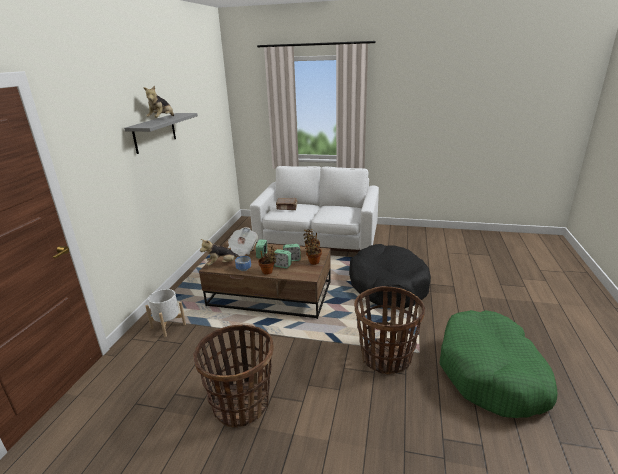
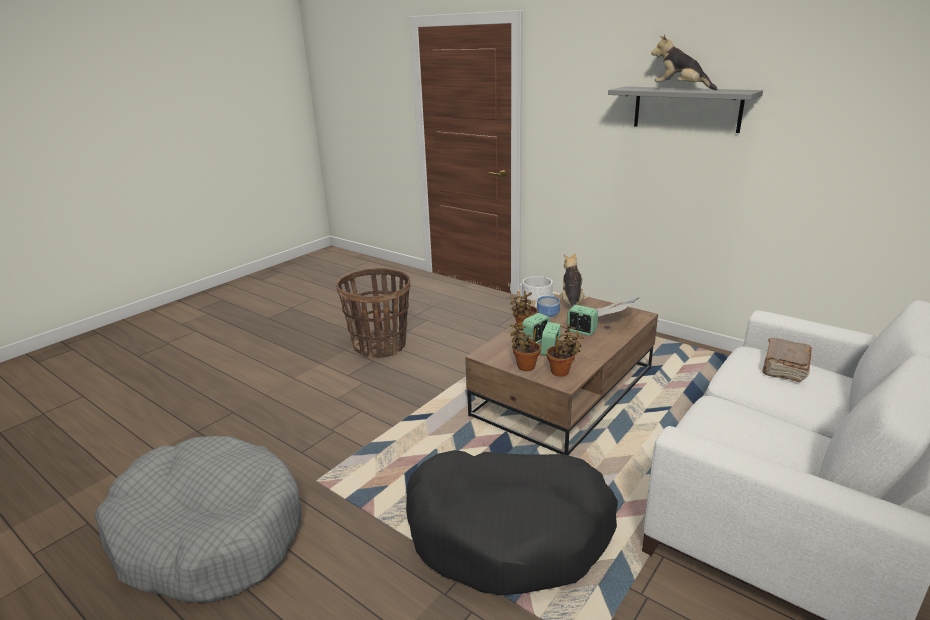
camera: 115 degrees right, 0 degrees up
(386, 358) = (341, 447): basket -> none
(491, 373) = (209, 533): green dog bed -> grey dog bed

